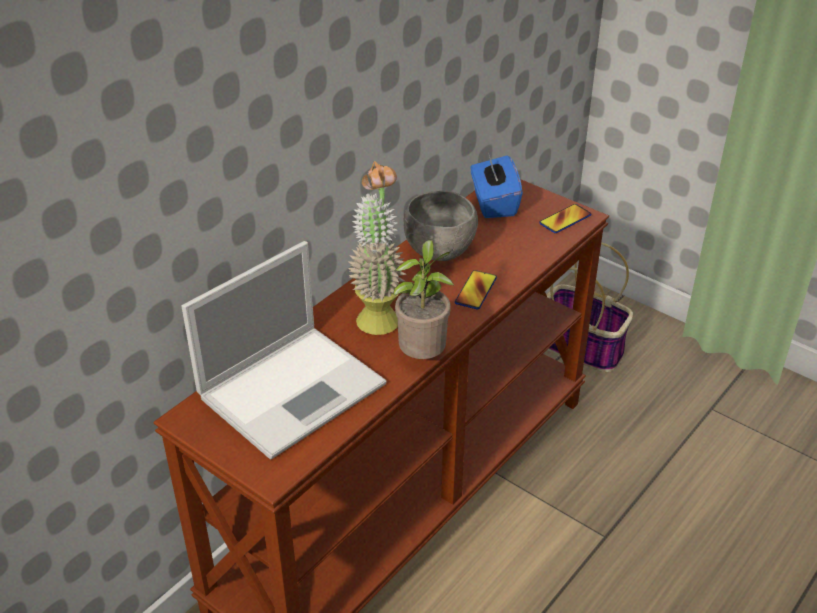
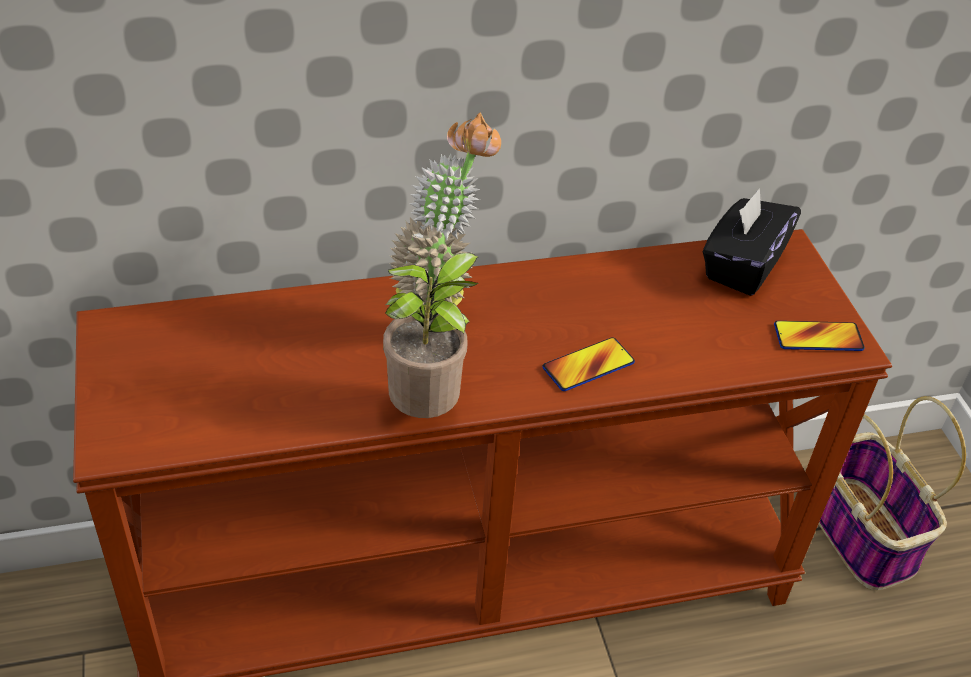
camera: 35 degrees right, 5 degrees up
(294, 388) = (247, 361): laptop -> none
(440, 252) = (600, 292): grey bowl -> none
(494, 203) = (742, 266): blue tissue box -> black tissue box

